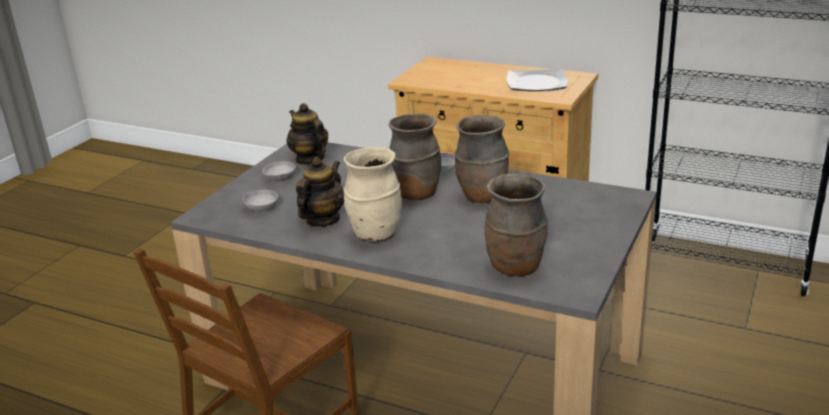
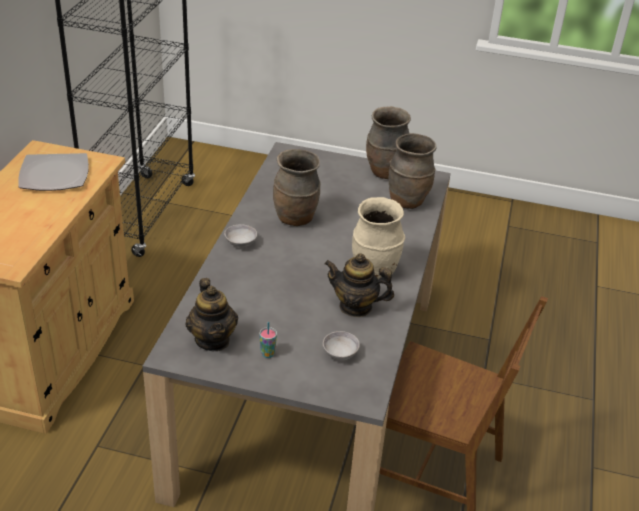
camera: 105 degrees left, 10 degrees up
(280, 179) = (267, 354): grey bowl -> cup
(309, 159) = (212, 340): teapot -> teapot turned 60 degrees counterclockwise
(416, 194) = (294, 255): brown vase -> brown vase (385, 173)

